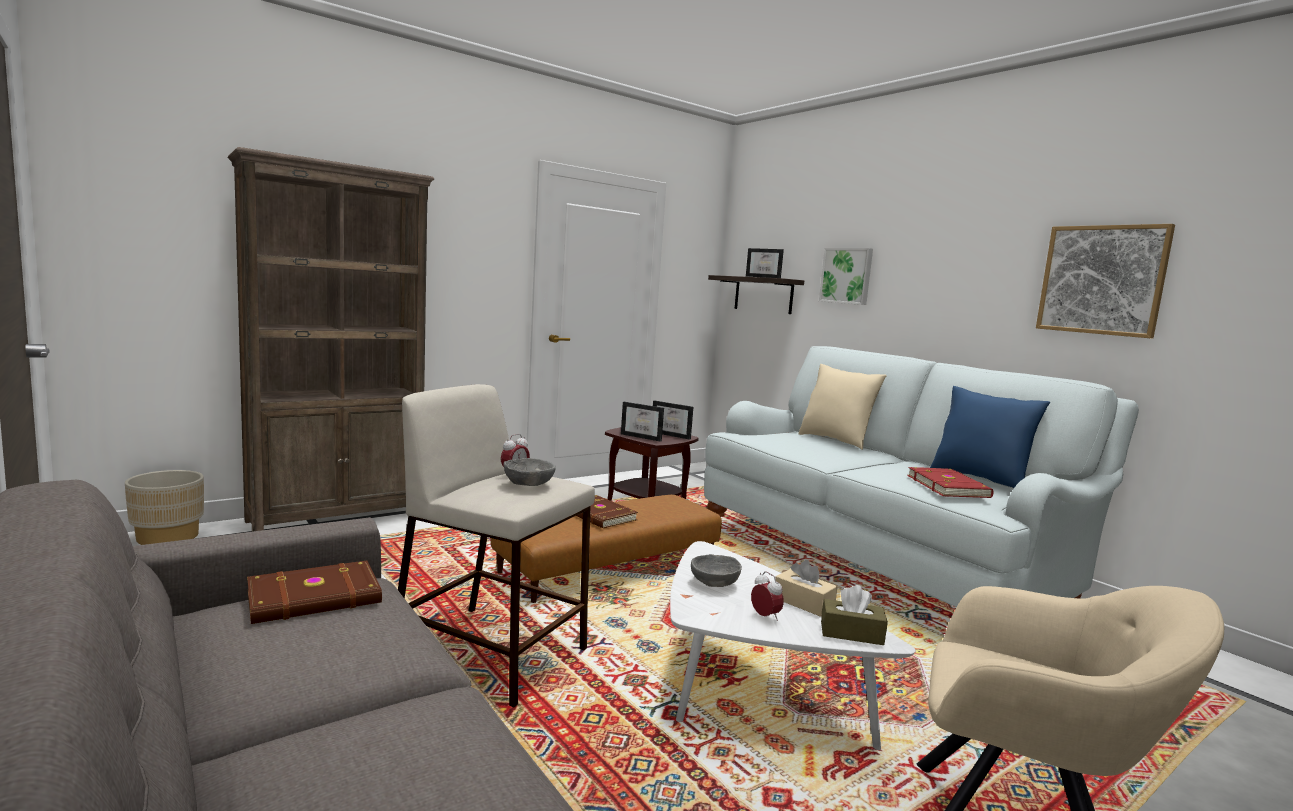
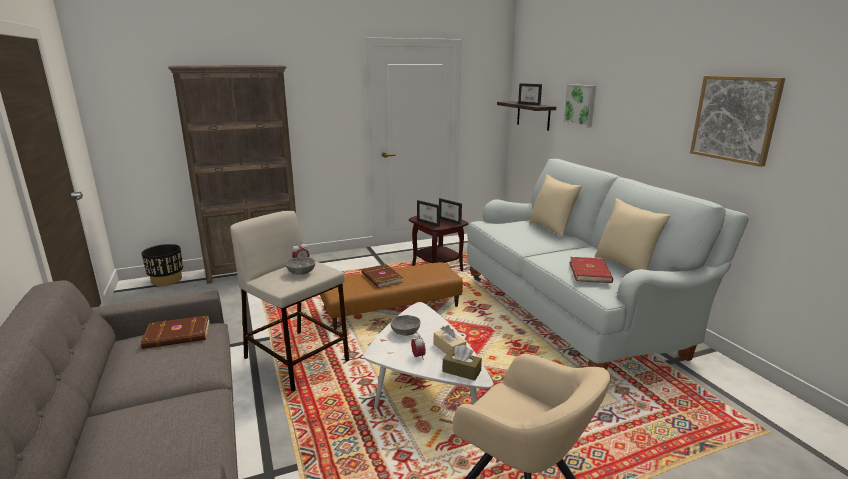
camera: 15 degrees right, 10 degrees up
(168, 537) = (167, 280): beige planter -> black planter
(979, 480) = (625, 265): blue pillow -> beige pillow

